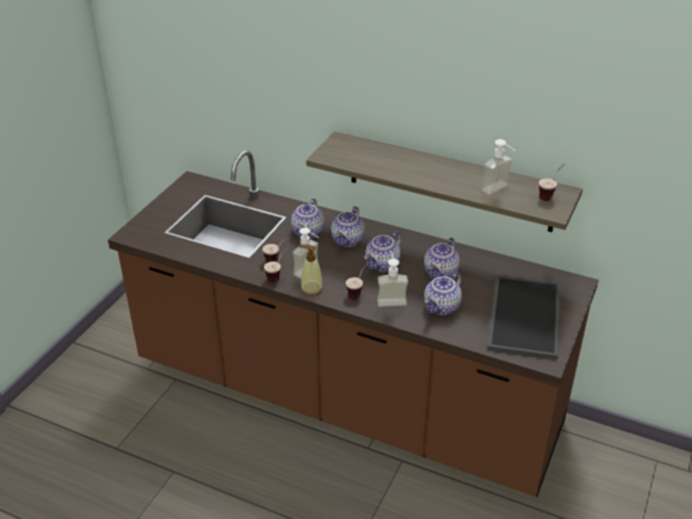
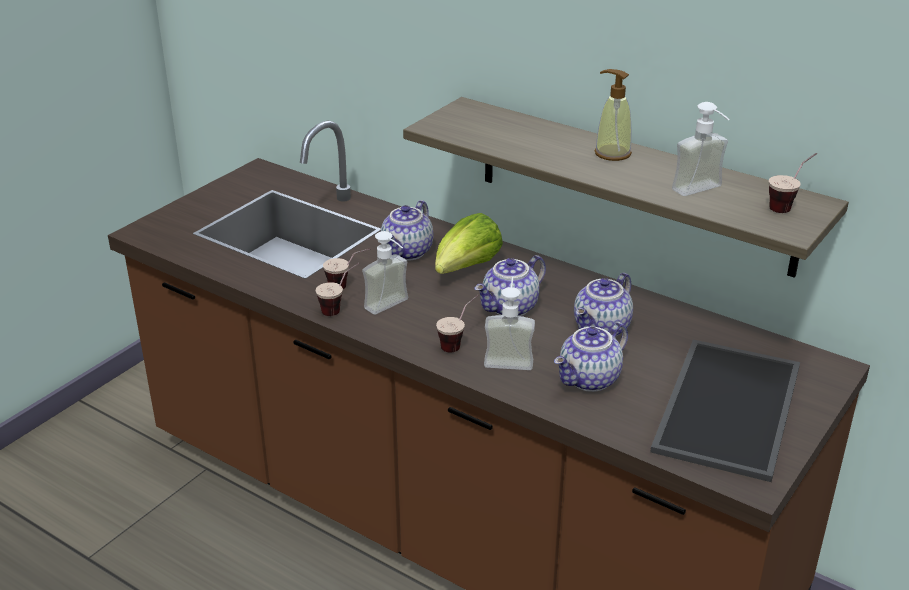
camera: 10 degrees right, 5 degrees down
(311, 289) = (385, 331): soap dispenser -> soap dispenser (612, 153)
(348, 240) = (466, 269): teapot -> lettuce

